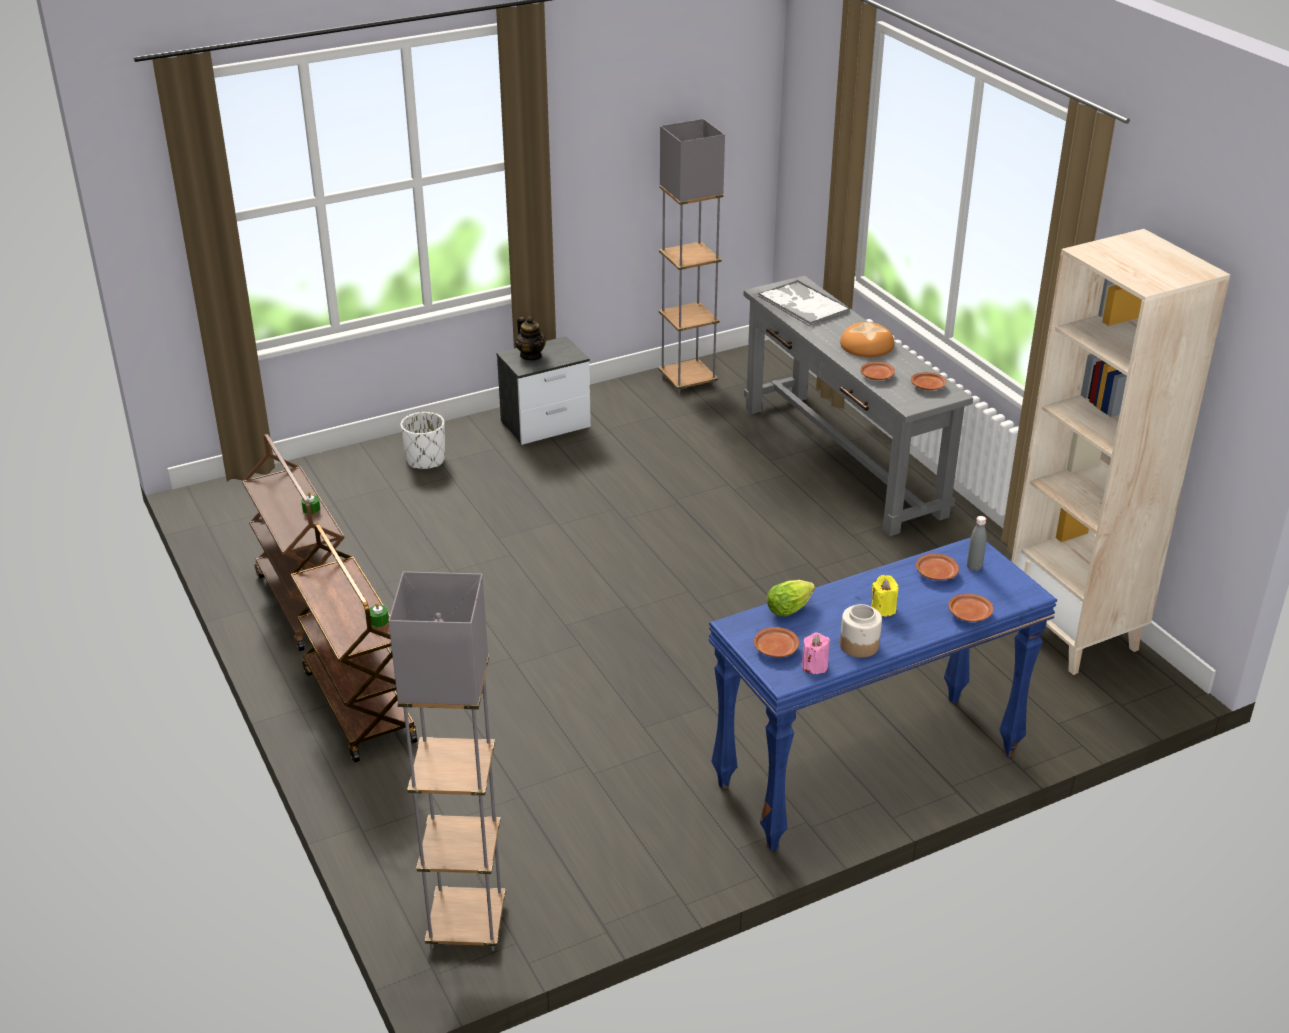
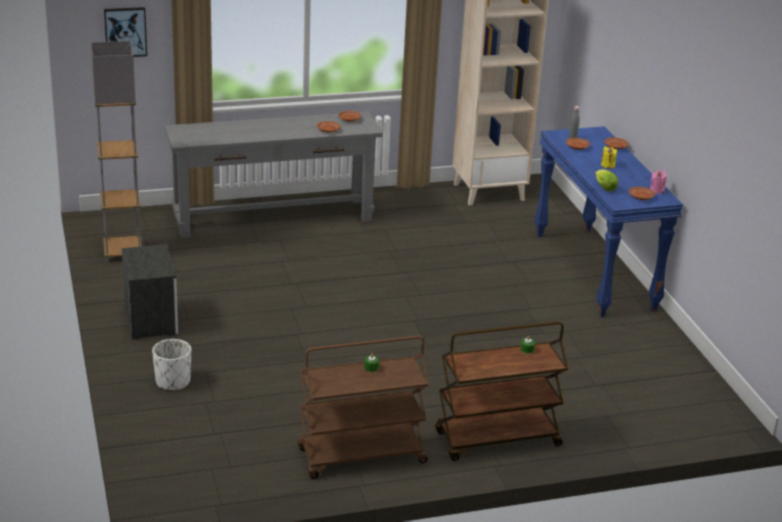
camera: 80 degrees left, 5 degrees down
(466, 924) = (711, 415): grey floor lamp -> none
(531, 356) = (145, 266): teapot -> none
(802, 304) = (210, 133): tray -> none
(815, 143) = (125, 32): none -> picture
(859, 645) = (639, 177): jar -> none
(866, 345) = (284, 125): bread -> none

